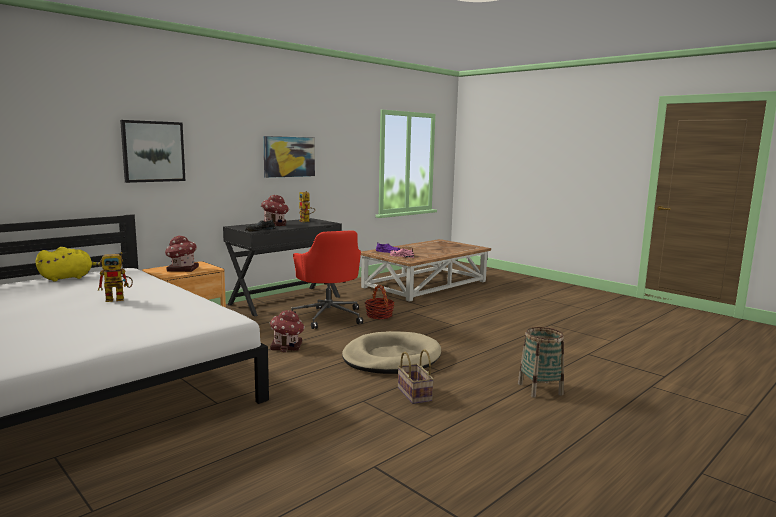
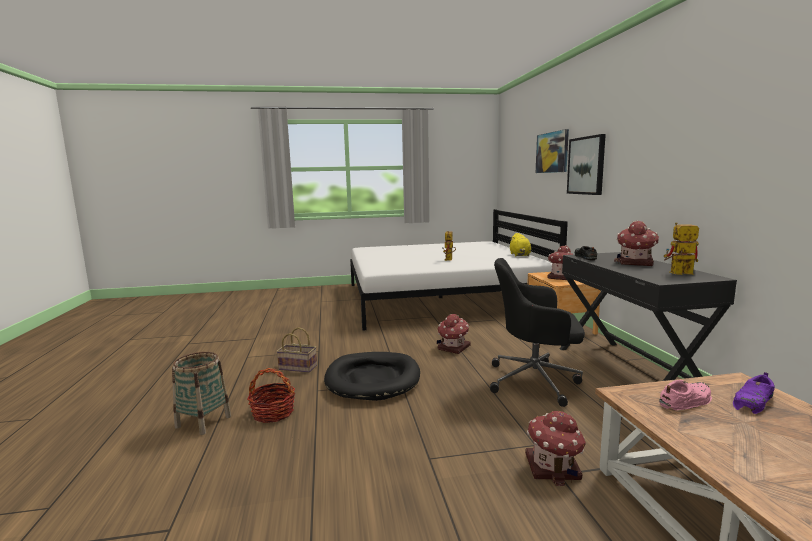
camera: 125 degrees right, 0 degrees up
(289, 156) = (716, 165): picture -> picture (552, 152)
(328, 317) = (535, 381): red office chair -> black office chair
(379, 315) = (520, 413): basket -> basket (273, 413)
(391, 358) = (373, 379): beige dog bed -> black dog bed
(420, 307) = (553, 467): none -> toy house

